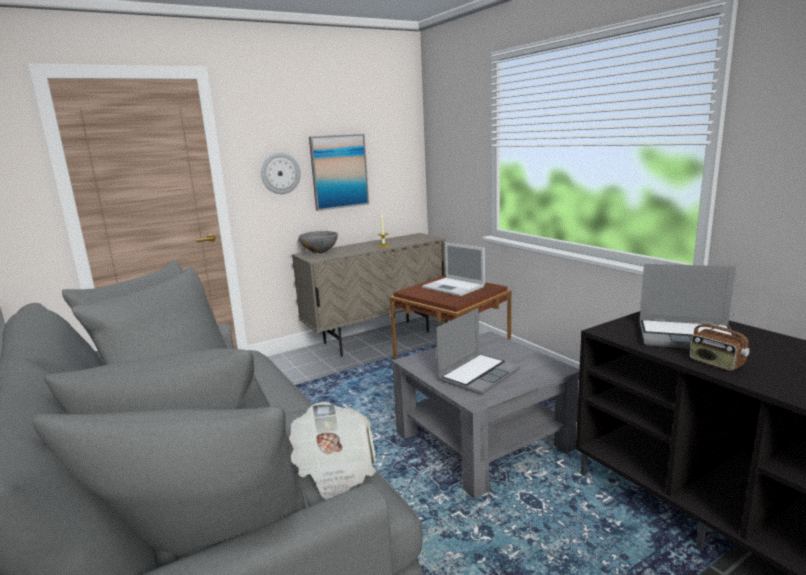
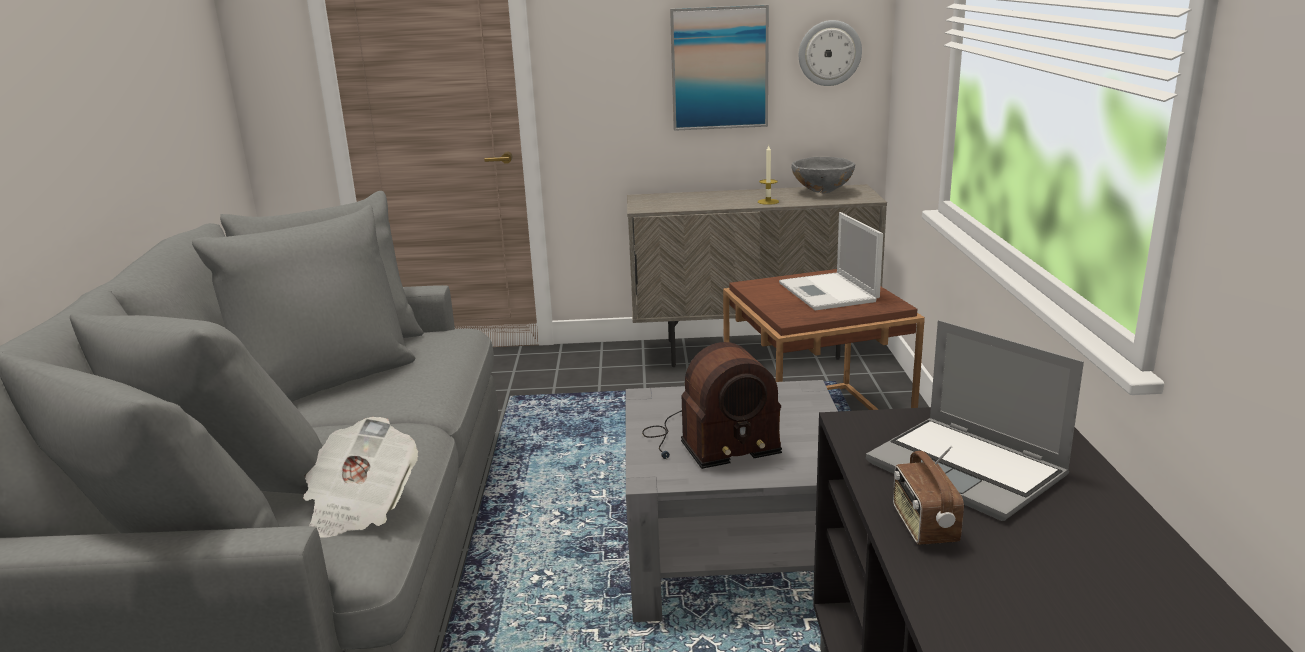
camera: 30 degrees right, 5 degrees up
(280, 173) = (619, 67): wall clock -> wall clock (829, 53)
(319, 252) = (665, 198): grey bowl -> grey bowl (822, 192)
(478, 374) = (708, 442): laptop -> radio

